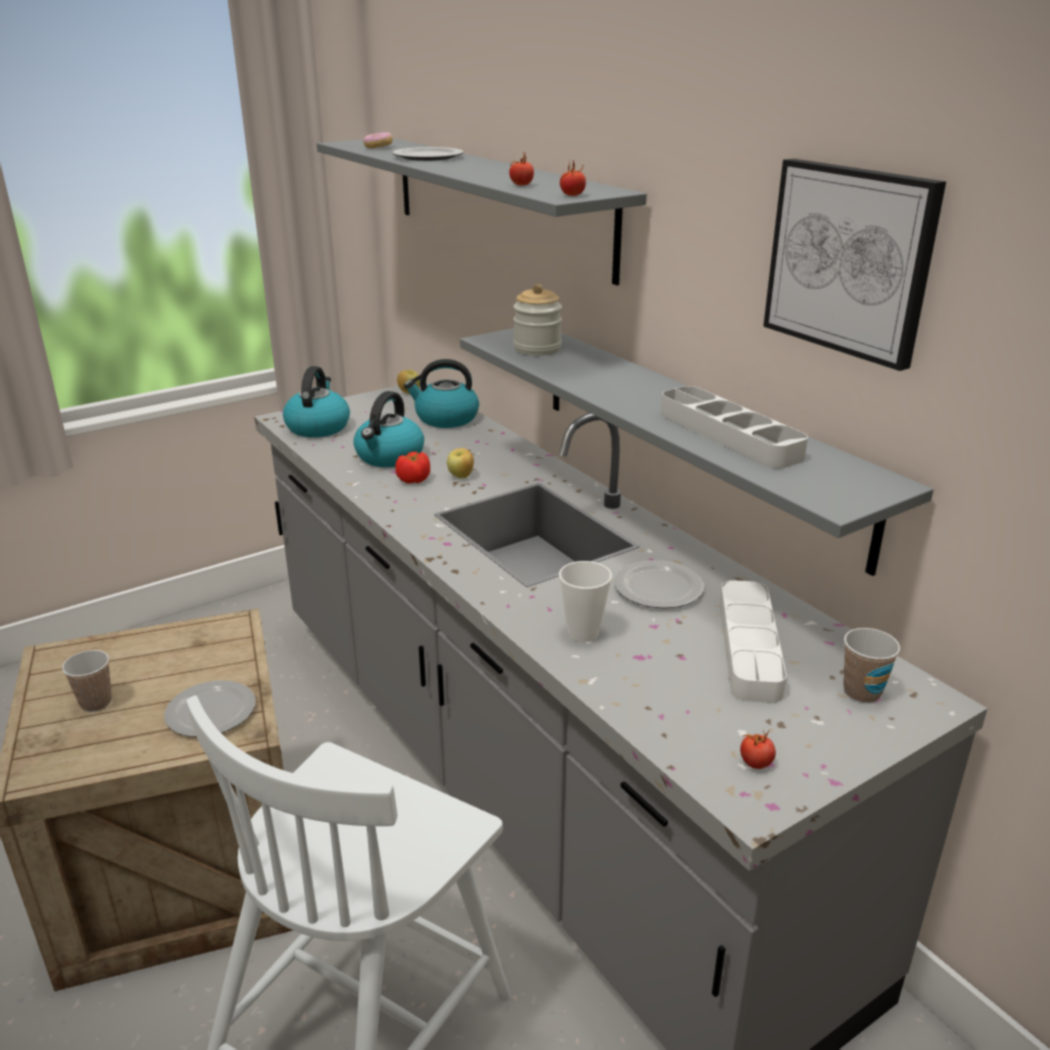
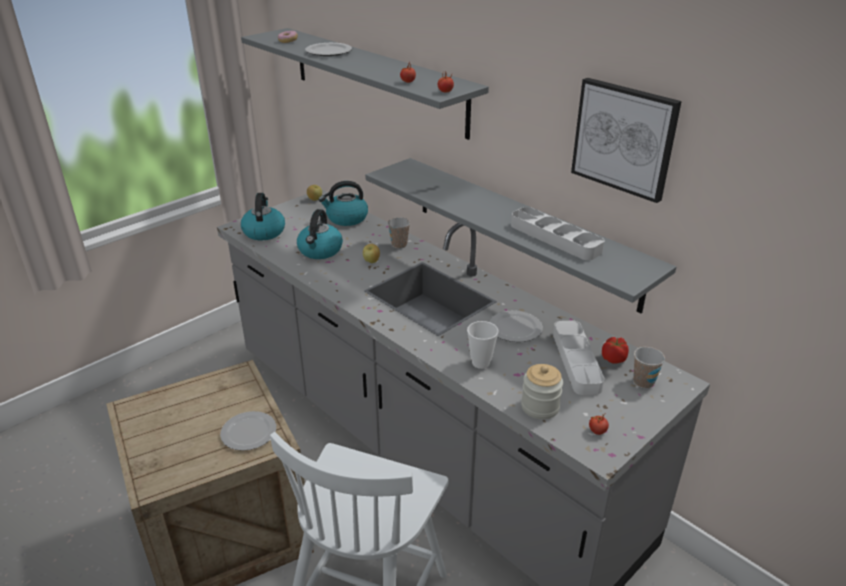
camera: 10 degrees left, 5 degrees up
(96, 703) = (171, 436): cup -> cup (399, 245)
(414, 480) = (342, 267): tomato -> tomato (613, 358)
(537, 349) = (418, 180): jar -> jar (540, 407)

